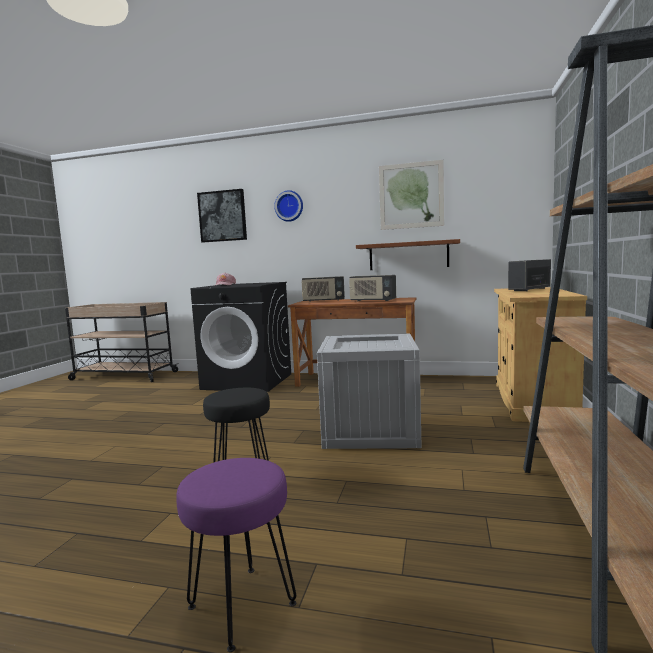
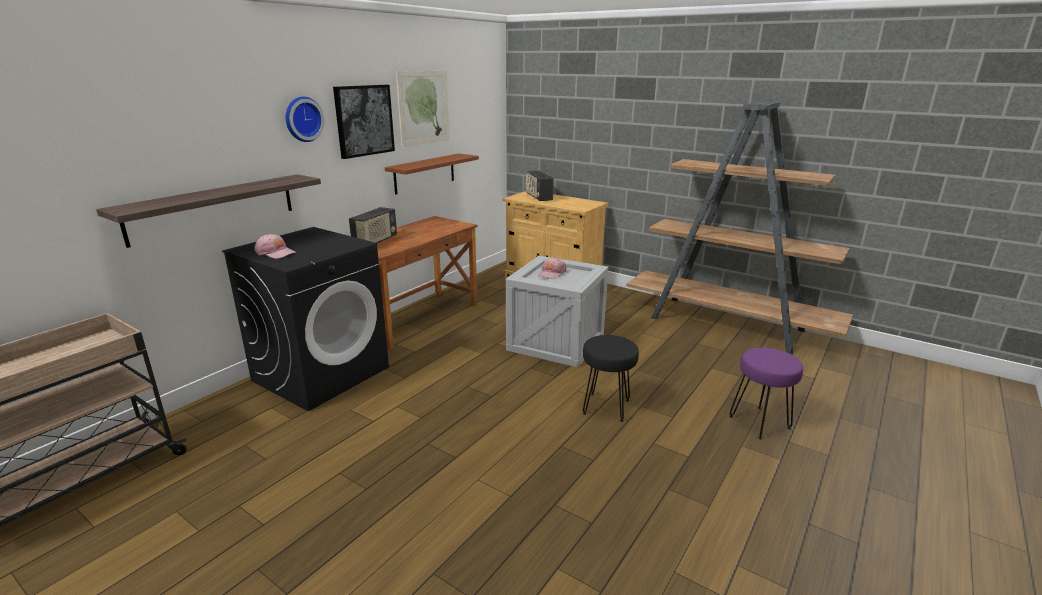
camera: 70 degrees left, 15 degrees up
(222, 216) = (196, 136): picture -> picture (364, 120)
(227, 258) = (214, 208): none -> shelf
(371, 344) = (551, 273): none -> pink cap
(372, 300) = (430, 230): radio -> none

